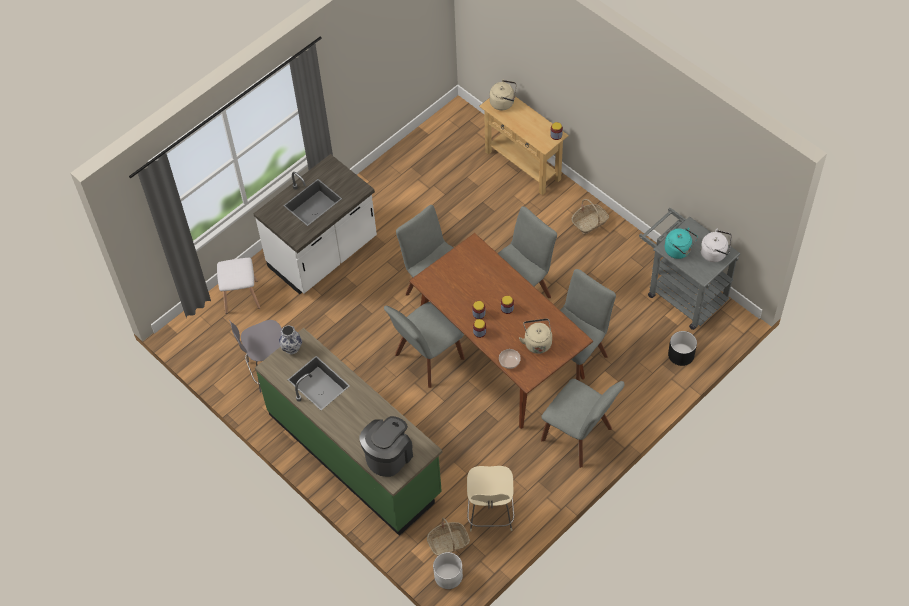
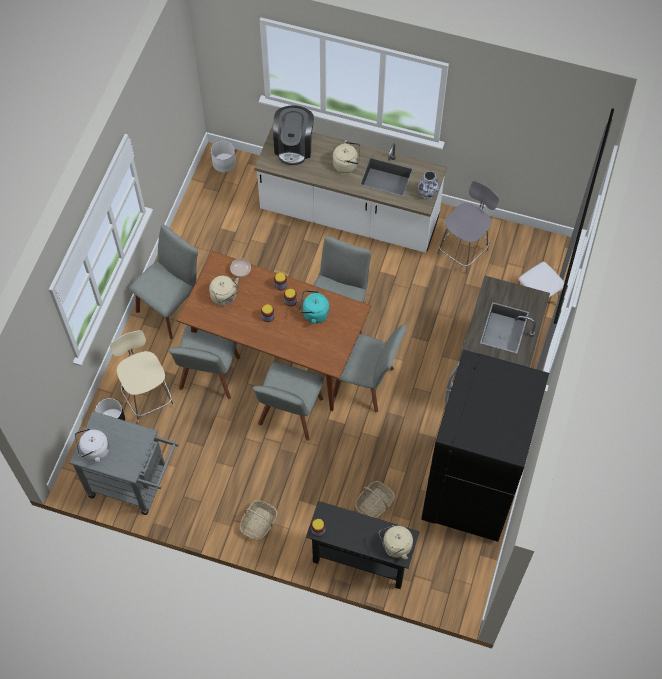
camera: 150 degrees right, 5 degrees up
(348, 412) = (347, 164): none -> beige kettle
(355, 453) = (349, 216): green counter -> white counter
(405, 178) = (471, 490): none -> black fridge
(448, 542) = (236, 184): basket -> basket (374, 503)
(490, 514) = (215, 218): beige stool -> beige stool (147, 396)
(522, 165) = (361, 561): beige console table -> black console table
(579, 436) = (171, 307): grey chair -> grey chair turned 120 degrees clockwise
(679, 250) = (130, 438): turquoise kettle -> turquoise kettle (314, 313)

